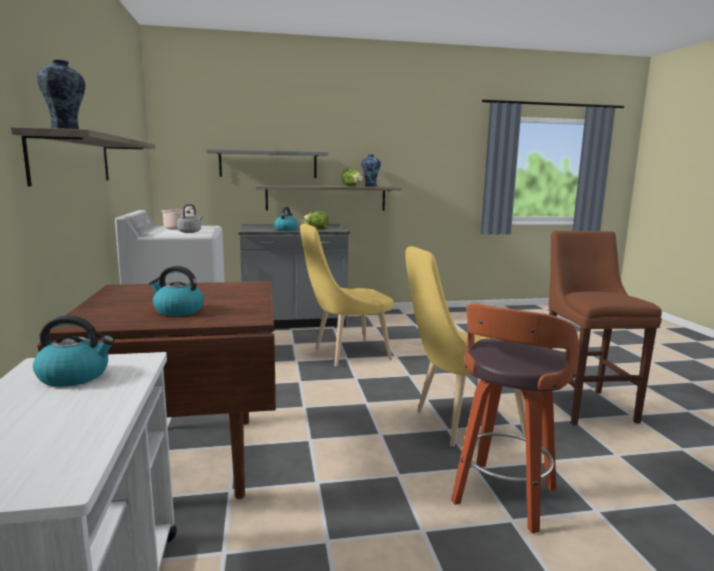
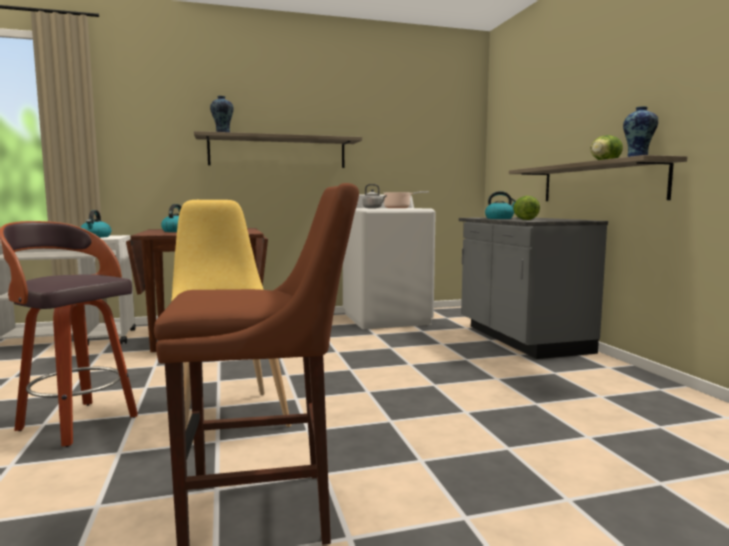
camera: 85 degrees right, 5 degrees down
(268, 164) = (552, 144): grey shelf -> none
(346, 354) = (423, 363): yellow chair -> none

